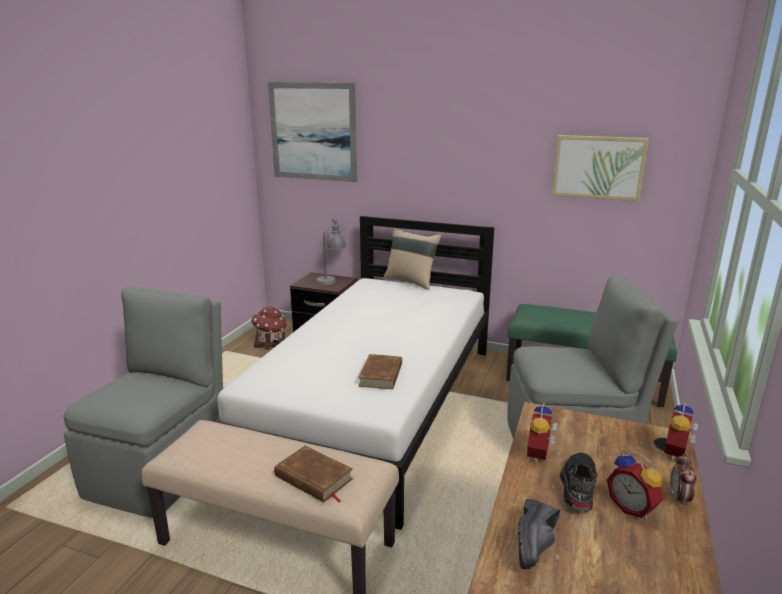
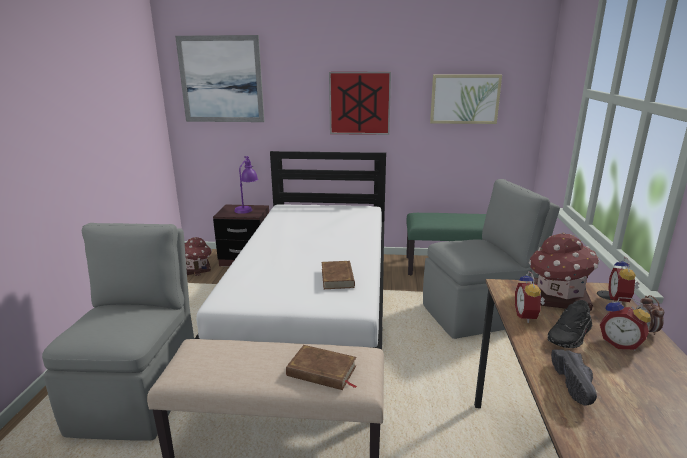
camera: 15 degrees left, 0 degrees up
(331, 279) = (247, 208): grey table lamp -> purple table lamp
(411, 282) = (319, 203): beige pillow -> none
(466, 166) = (359, 103): none -> picture
(577, 487) = (570, 335): black shoe -> black shoe turned 135 degrees counterclockwise
(596, 438) = (557, 297): none -> toy house

